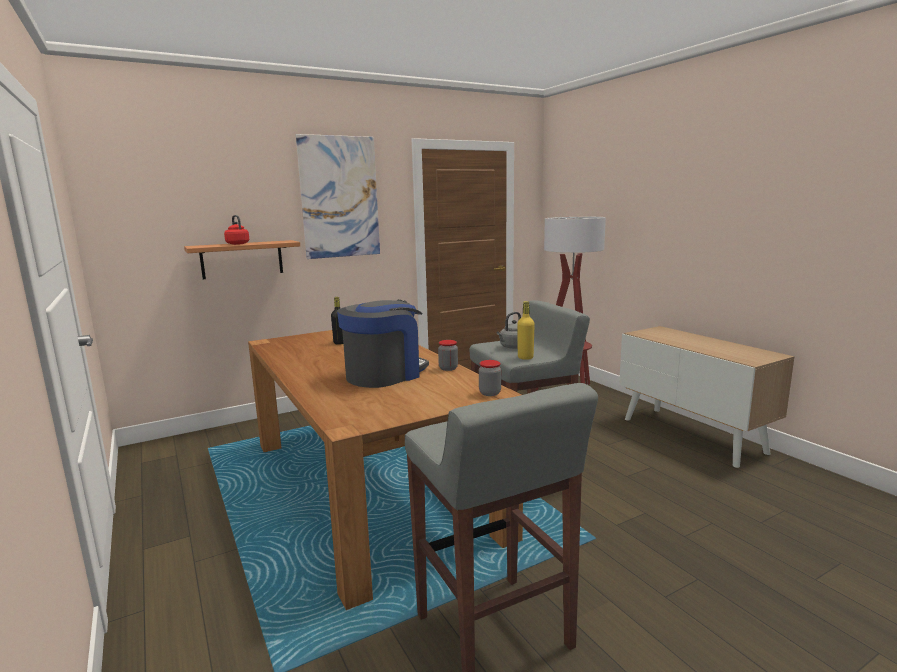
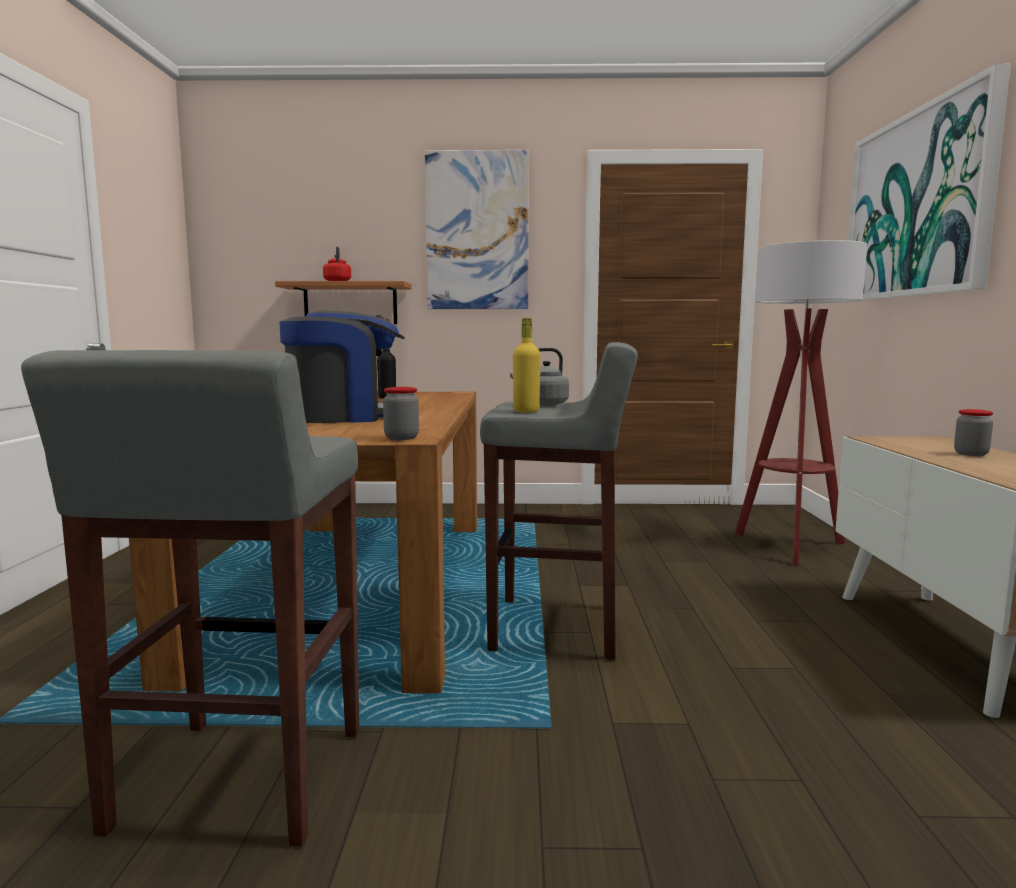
camera: 30 degrees right, 5 degrees down
(448, 368) = (429, 420): jar -> jar (971, 454)
(627, 196) = (917, 205): none -> picture

